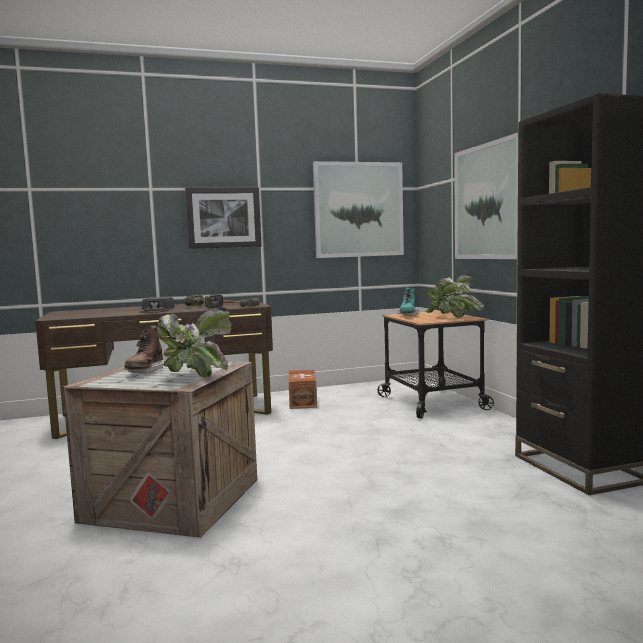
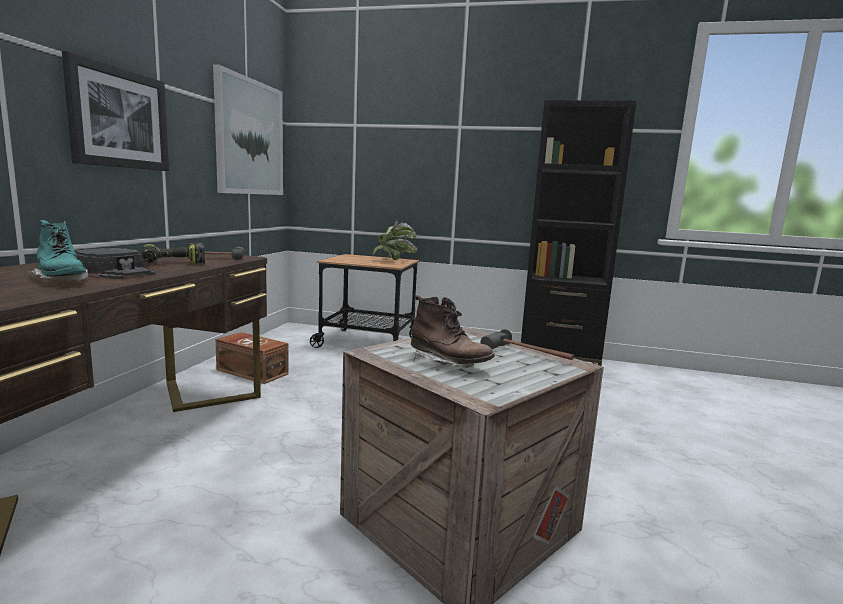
camera: 60 degrees left, 5 degrees up
(193, 378) = (528, 354): potted plant -> hammer
(408, 315) = (347, 260): turquoise boot -> turquoise boot (61, 281)
(488, 202) = (417, 155): picture -> none

